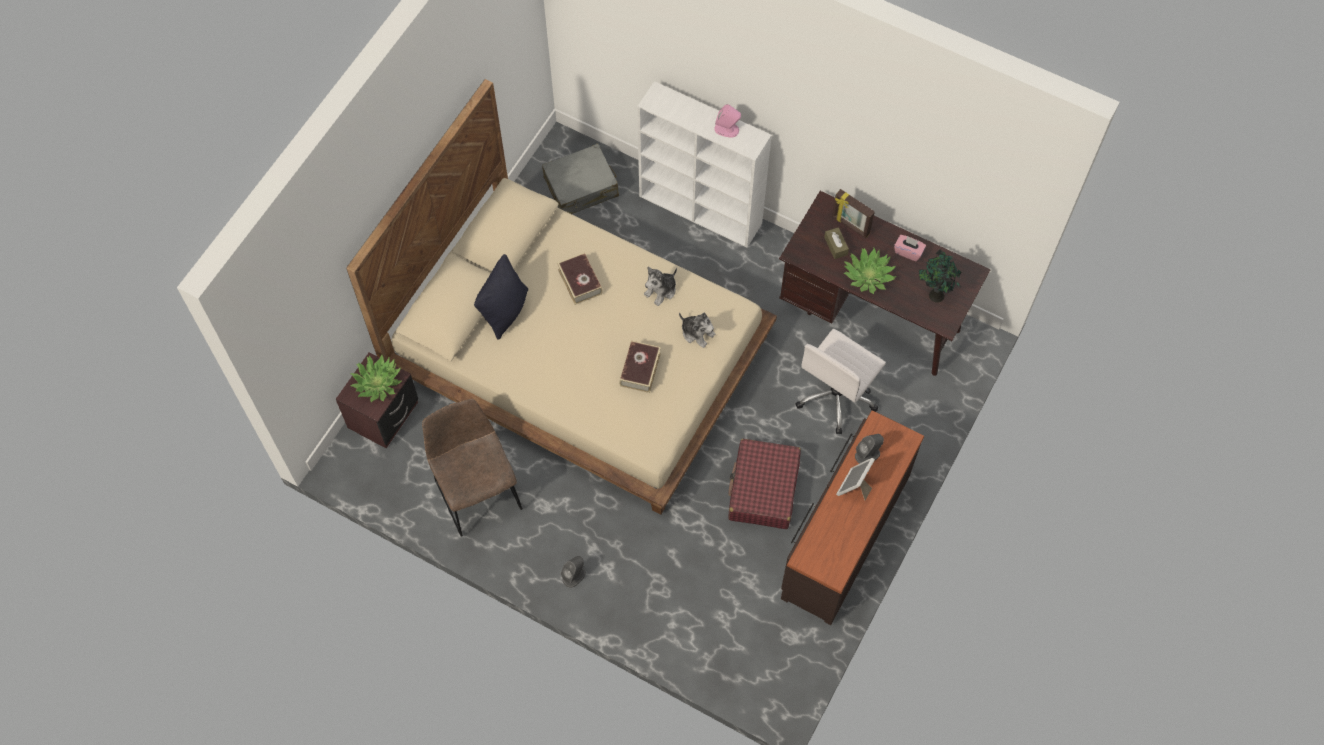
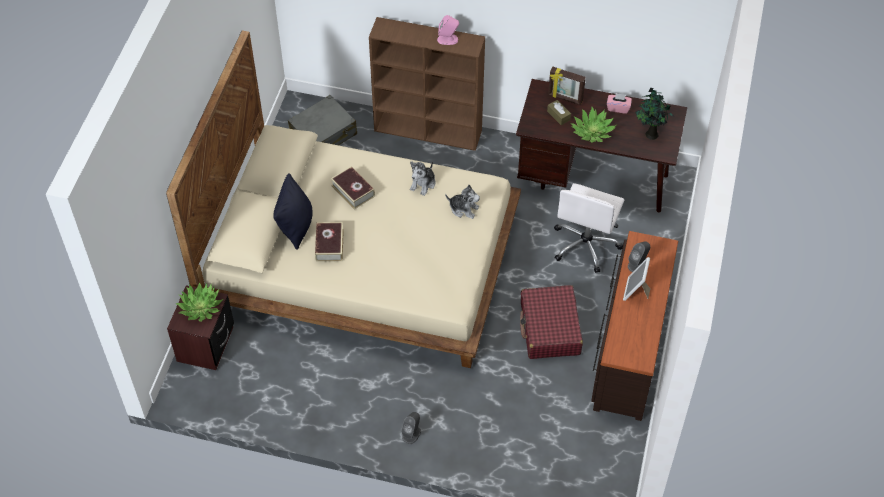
camera: 15 degrees left, 10 degrees down
(476, 490) = (305, 385): brown chair -> none
(640, 369) = (425, 246): book -> book (329, 245)
(701, 210) = (429, 130): white bookcase -> brown bookcase

